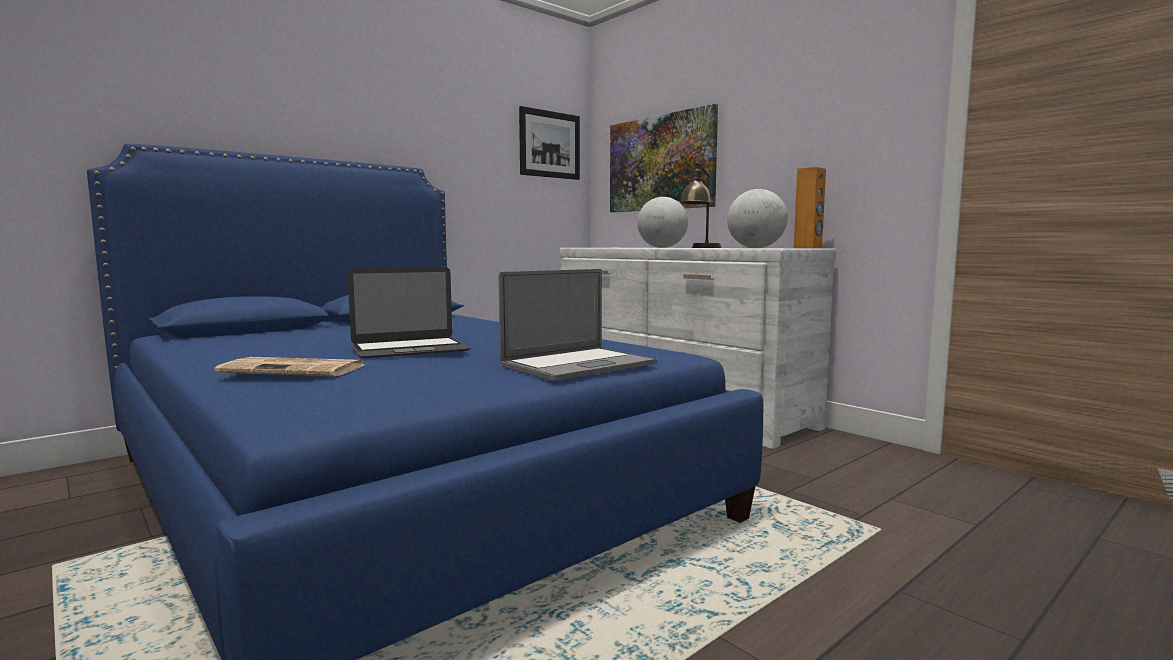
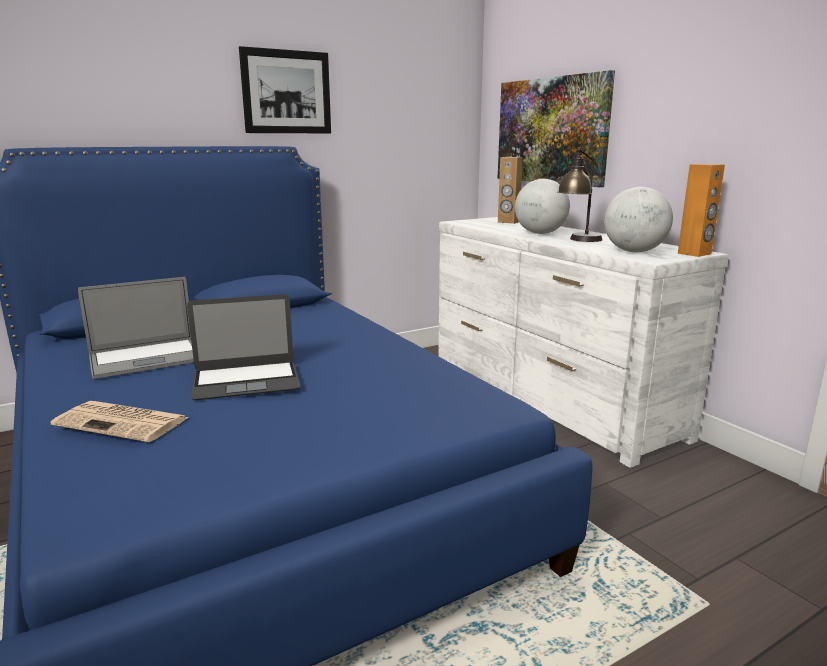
camera: 10 degrees right, 10 degrees up
(550, 144) = (435, 105): picture -> picture (286, 92)
(579, 365) = (393, 427): laptop -> laptop (147, 359)
(625, 247) = (508, 222): none -> brown speaker

